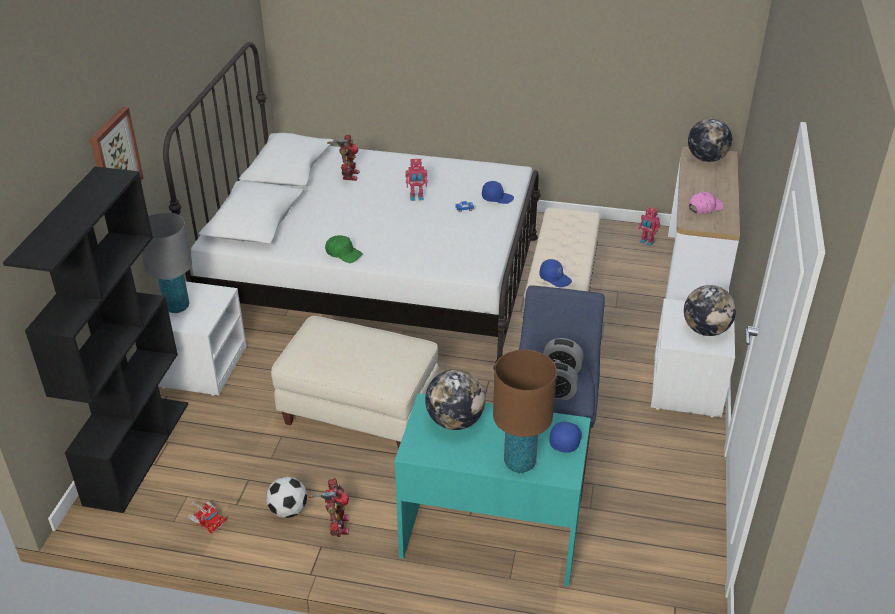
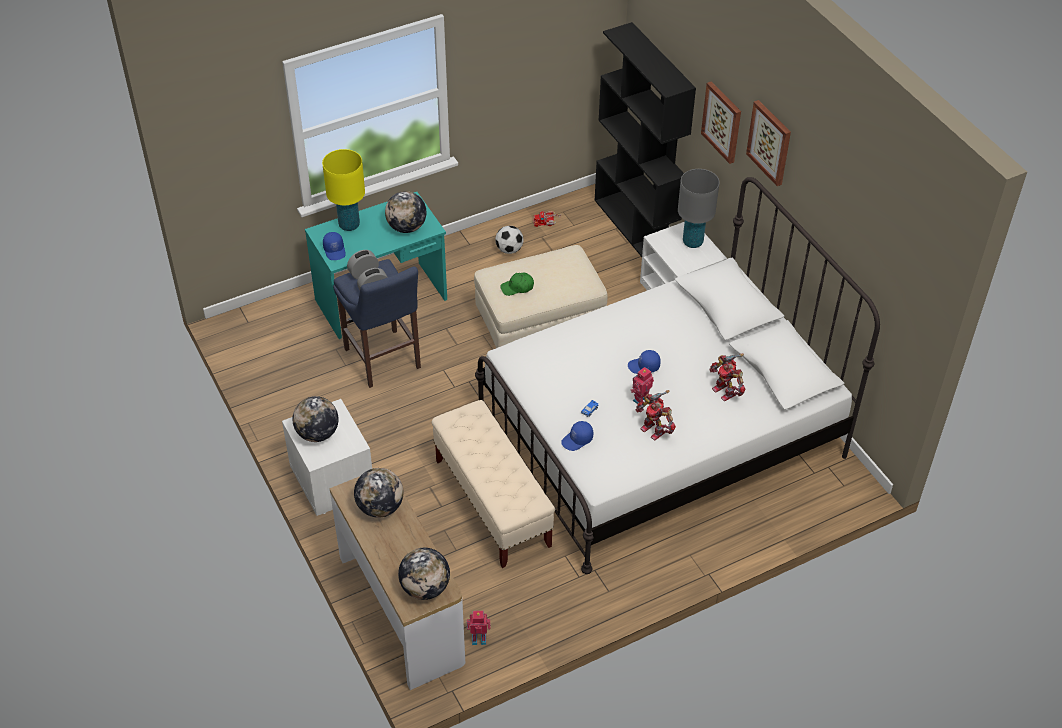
camera: 140 degrees right, 10 degrees up
(150, 81) = (770, 142): none -> picture
(337, 525) = (473, 258): toy robot -> toy robot (654, 429)
(343, 253) = (623, 312): green cap -> green cap (517, 287)
(519, 462) = (349, 225): brown table lamp -> yellow table lamp
(555, 278) = (470, 422): blue cap -> blue cap (644, 366)
(704, 208) = (380, 507): pink cap -> globe

